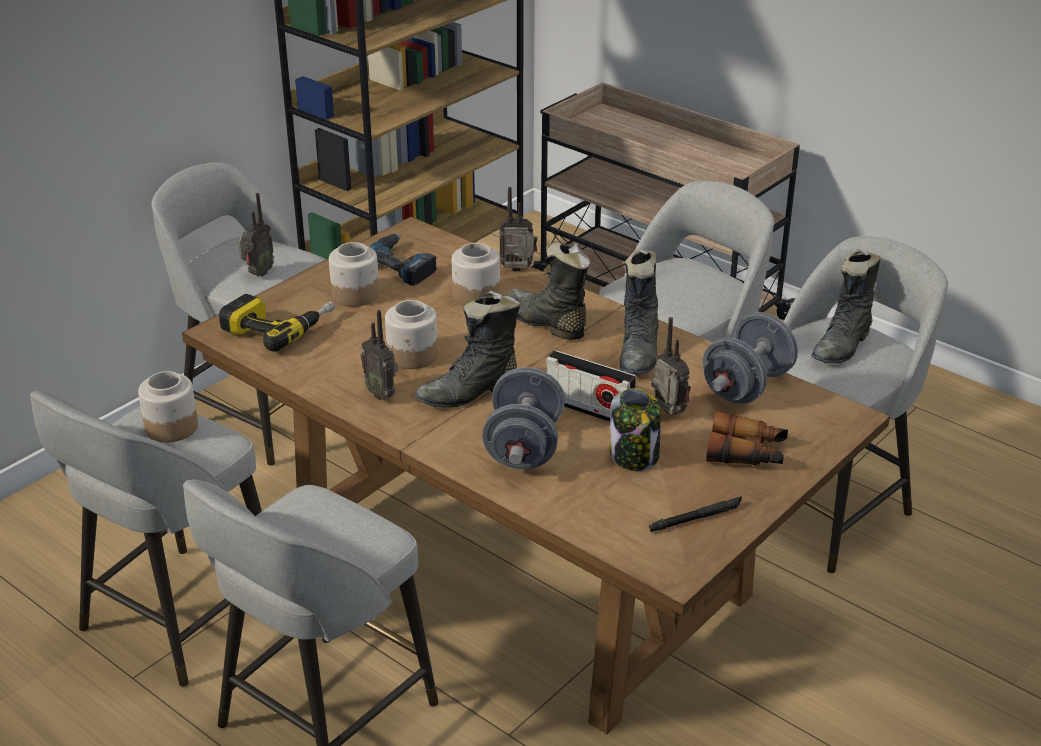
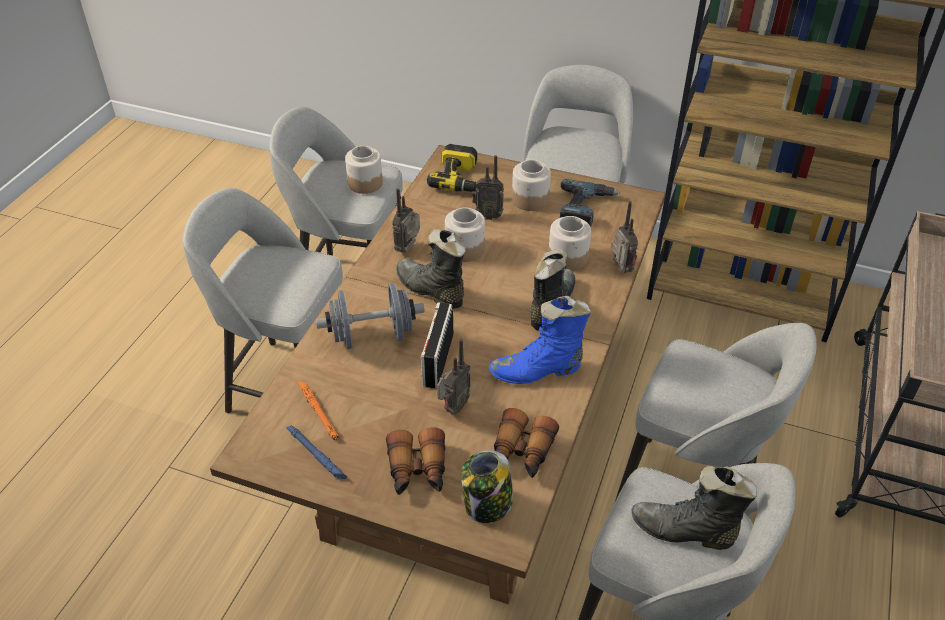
camera: 70 degrees right, 10 degrees up
(257, 274) = (564, 157): radio -> radio (488, 215)
(630, 507) = (318, 412): none -> orange flashlight
(634, 456) = (386, 400): jar -> jar (487, 505)
(639, 352) = (538, 371): black boot -> blue boot
(696, 518) = (316, 455): black flashlight -> blue flashlight
(747, 386) = (521, 453): grey dumbbell -> binoculars

